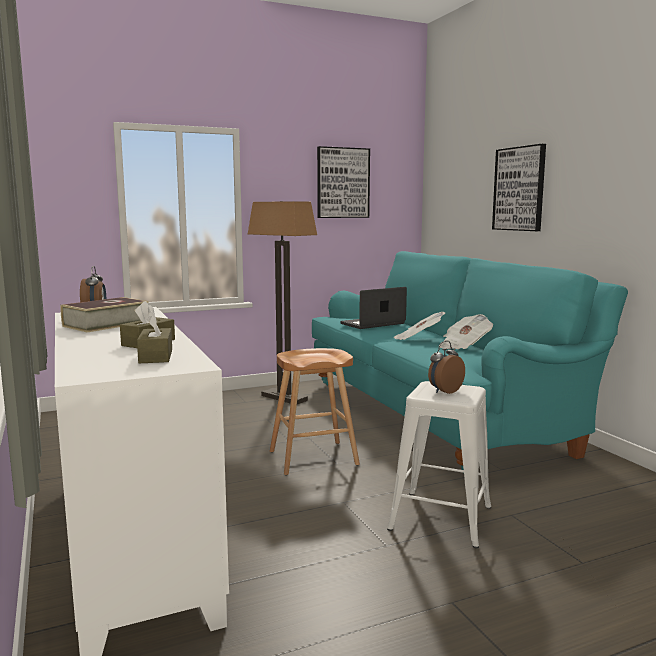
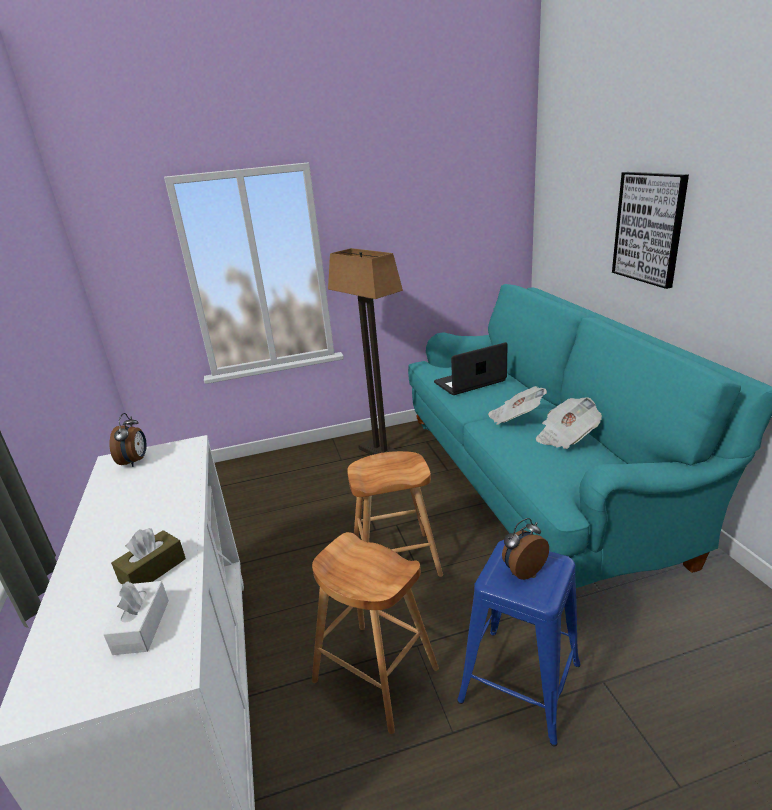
camera: 10 degrees right, 15 degrees up
(106, 324) = (133, 498): book -> none
(156, 356) = (142, 626): brown tissue box -> white tissue box
(308, 518) = (376, 675): none -> brown stool
(342, 183) = (437, 209): picture -> none
(441, 518) = (520, 682): white stool -> blue stool

